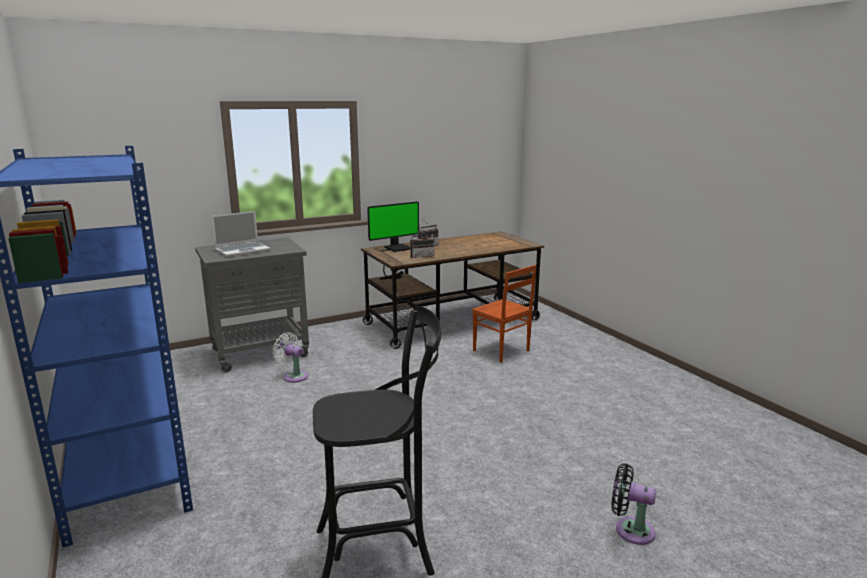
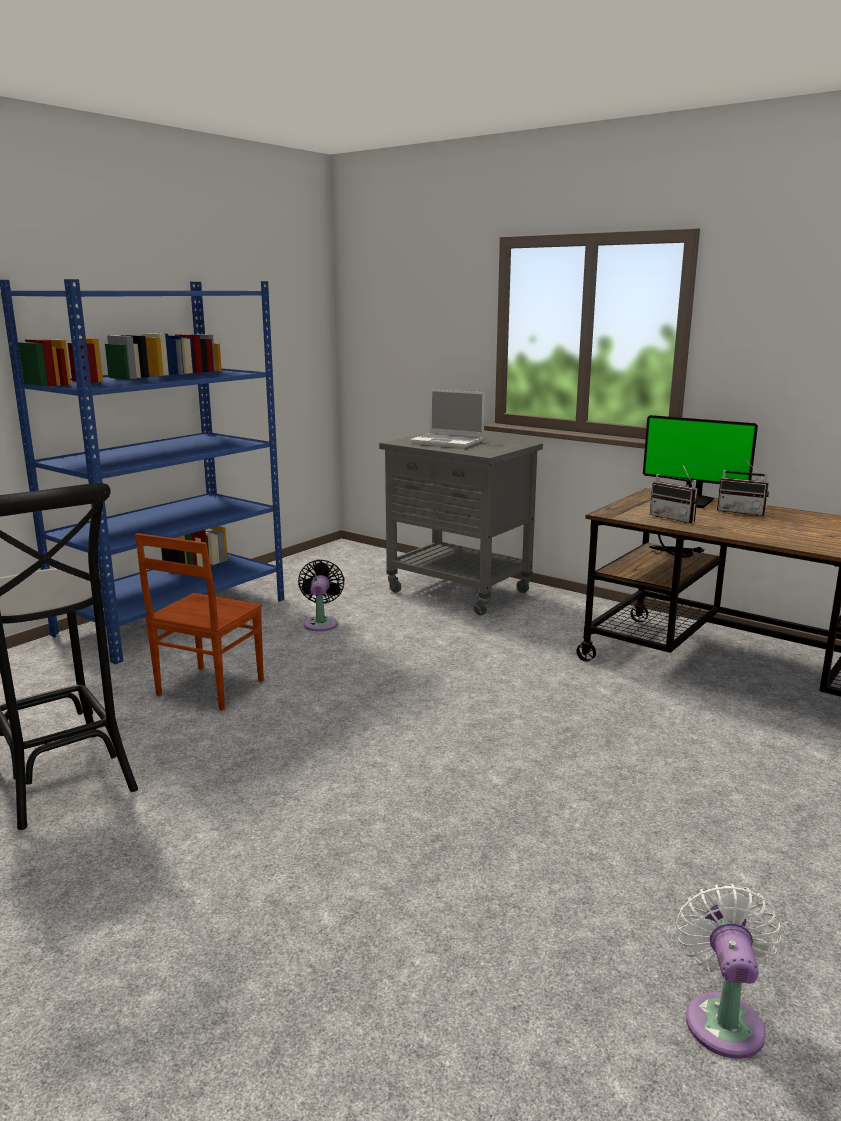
camera: 65 degrees right, 0 degrees up
(293, 376) = (421, 625): white fan -> white fan (723, 1018)
(501, 351) = (706, 749): brown chair -> brown chair (208, 688)
(630, 529) = (151, 1016): black fan -> black fan (321, 623)

